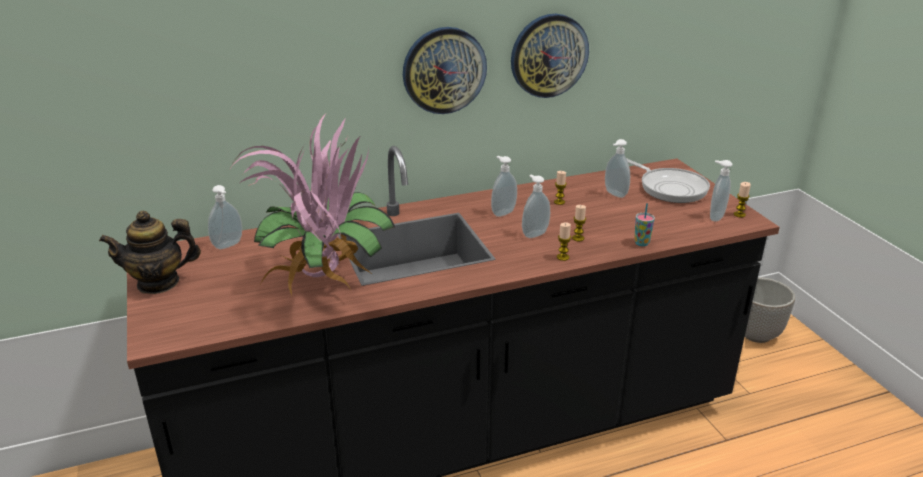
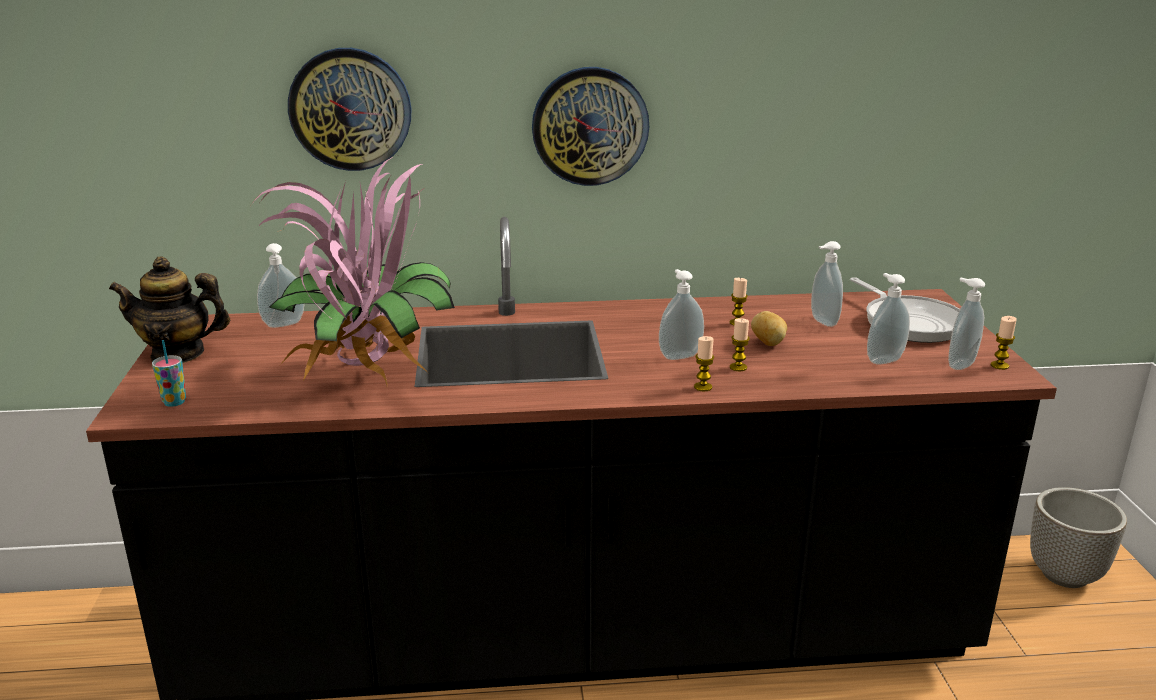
camera: 15 degrees right, 5 degrees down
(502, 212) = (651, 326): soap dispenser -> soap dispenser (883, 359)
(549, 55) = (743, 119): wall clock -> wall clock (350, 109)
(588, 216) = (768, 343): none -> potato
(641, 243) = (828, 384): cup -> cup (174, 402)

